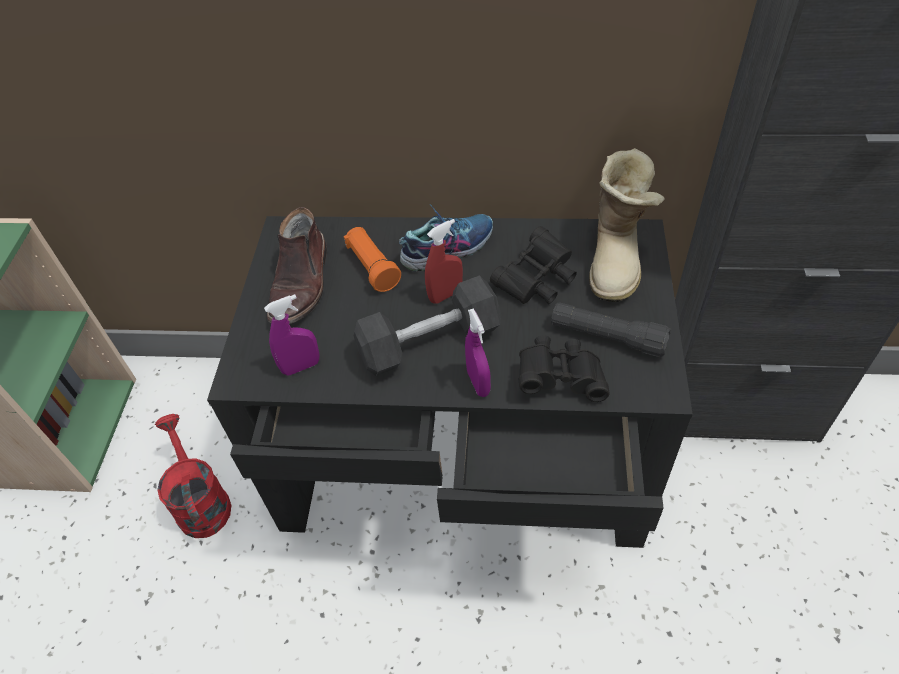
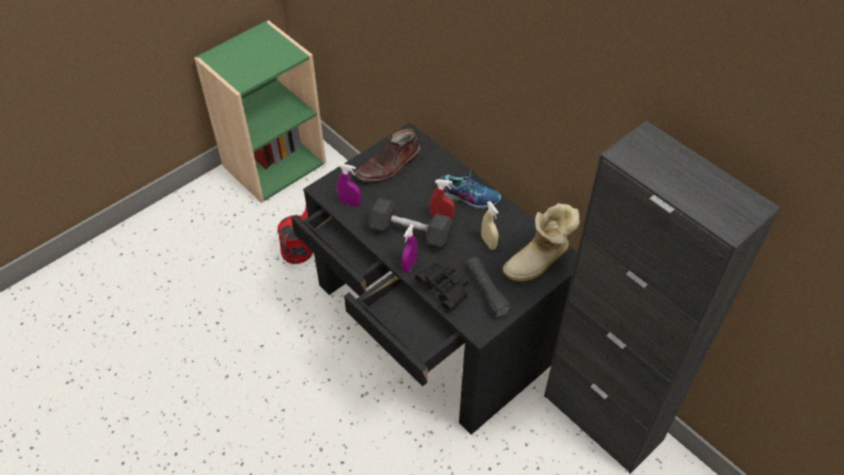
camera: 40 degrees right, 0 degrees up
(372, 267) = (426, 181): orange flashlight -> none
(536, 281) = (488, 242): black binoculars -> beige spray bottle

